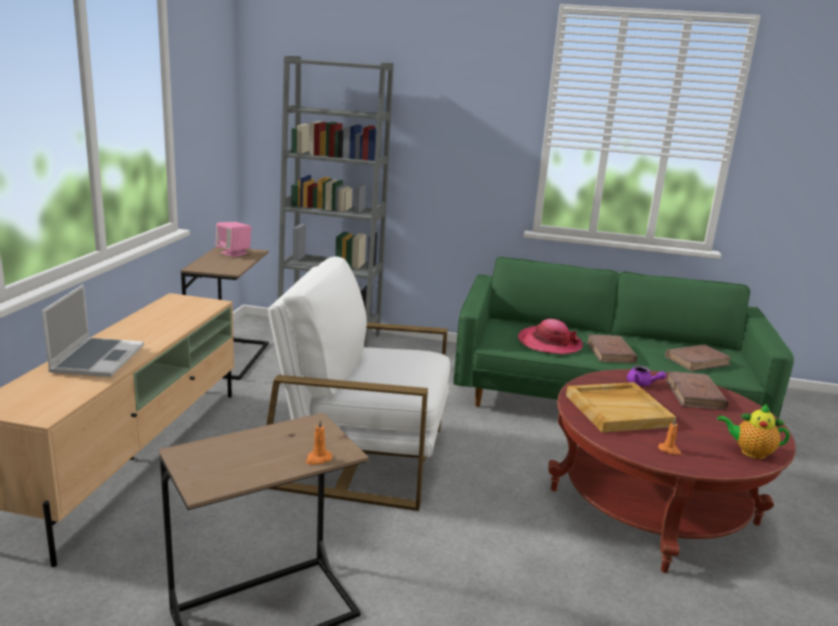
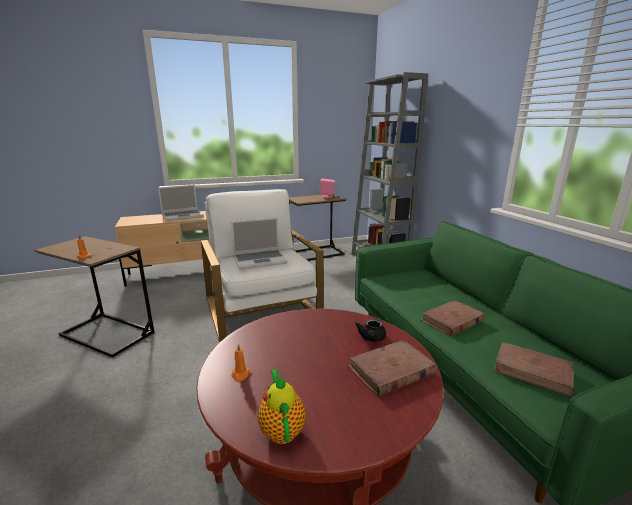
camera: 60 degrees right, 0 degrees up
(402, 370) = (260, 260): none -> laptop
(549, 343) = (418, 294): hat -> none
(618, 410) = (297, 337): beige tray -> none
(642, 384) = (371, 338): purple teapot -> black teapot

